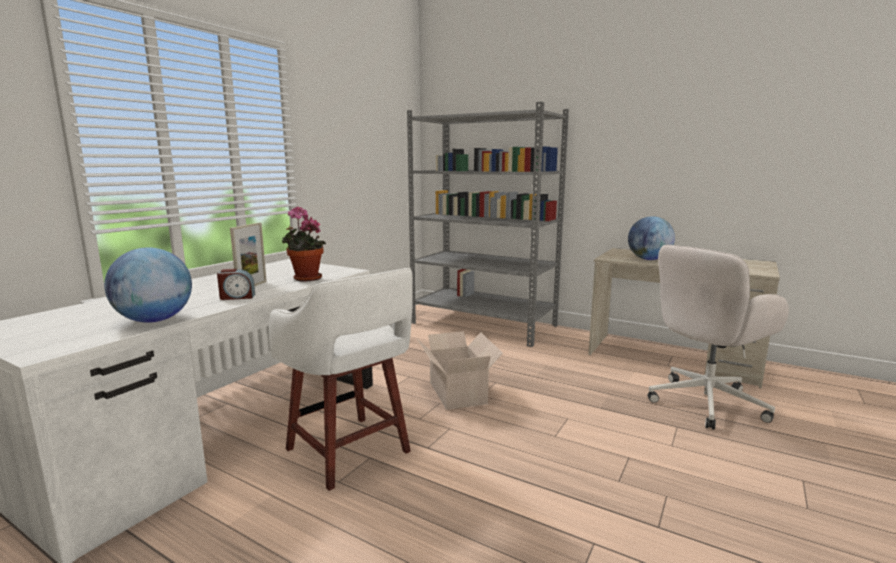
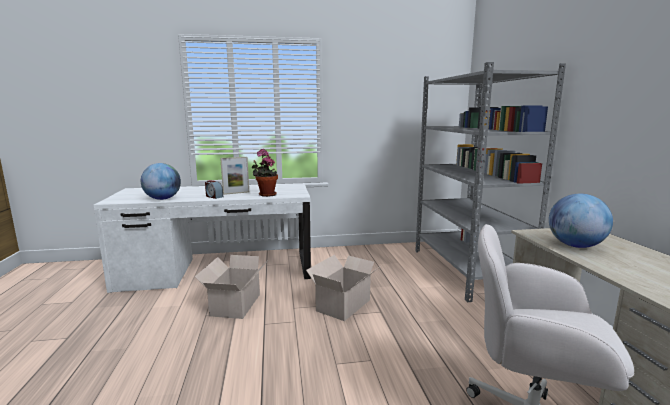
camera: 50 degrees right, 0 degrees up
(350, 452) = (234, 305): white stool -> cardboard box

